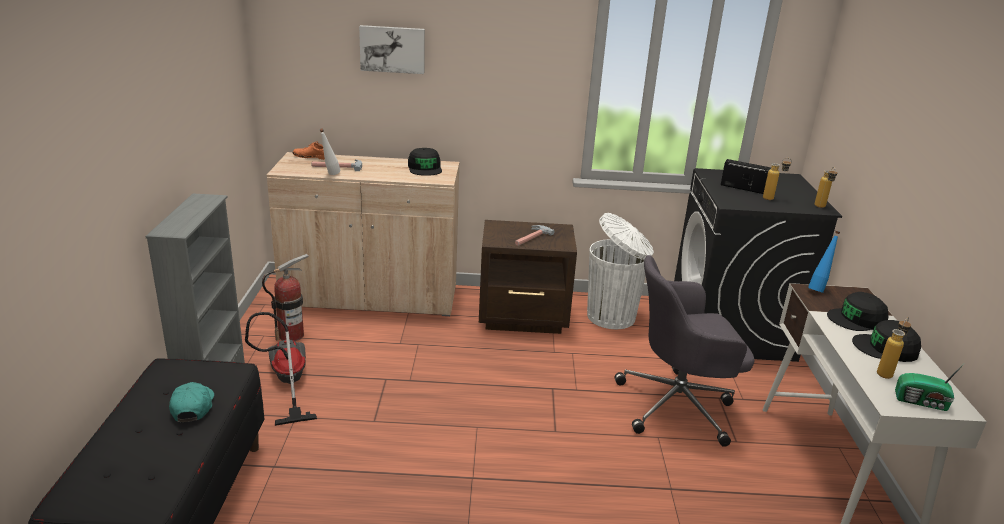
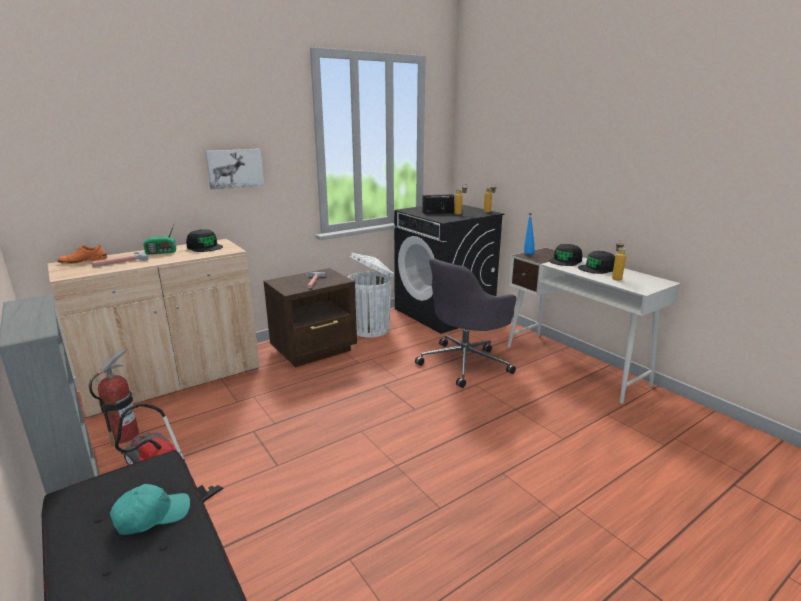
camera: 35 degrees left, 5 degrees down
(192, 407) = (152, 516): turquoise cap -> turquoise cap turned 105 degrees clockwise
(330, 175) = (122, 268): white bottle -> none
(392, 49) = (146, 144): picture -> picture (234, 168)
(922, 402) = (649, 284): radio -> radio (162, 252)

